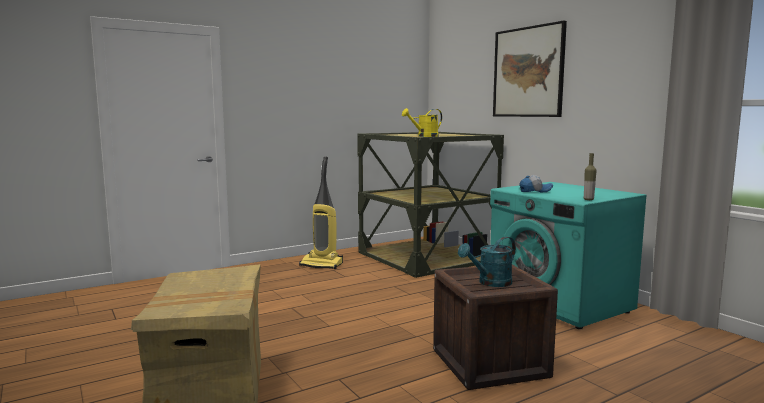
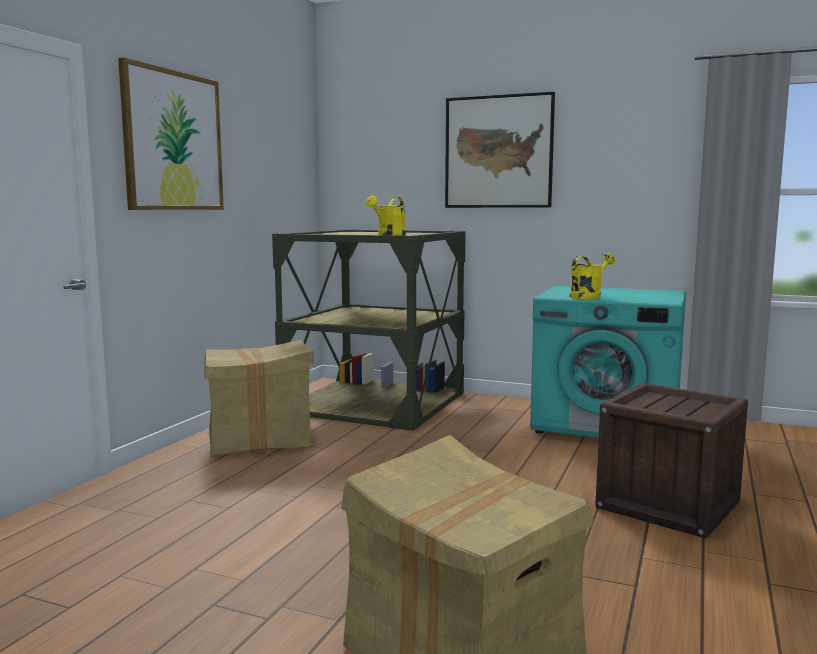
camera: 35 degrees left, 0 degrees up
(287, 76) = (173, 141): none -> picture
(322, 264) = (259, 439): vacuum cleaner -> cardboard box
(490, 283) = (674, 407): turquoise watering can -> none
(535, 191) = (588, 296): cap -> yellow watering can
(588, 199) = (668, 300): bottle -> none

